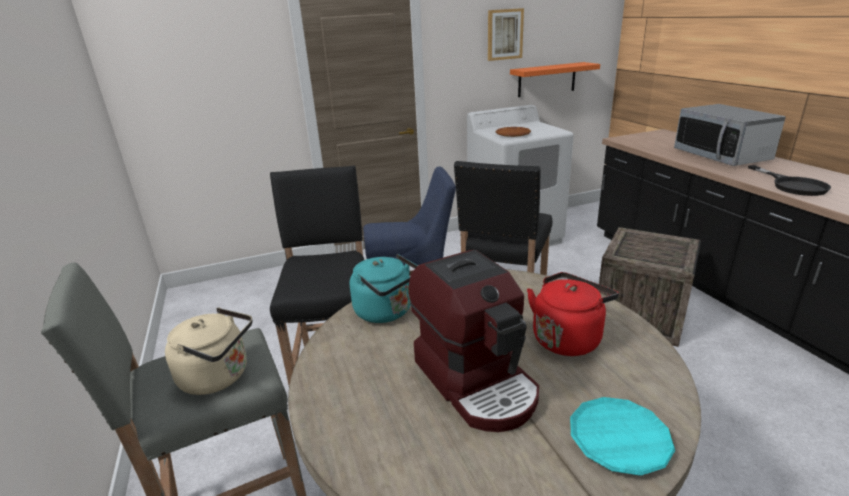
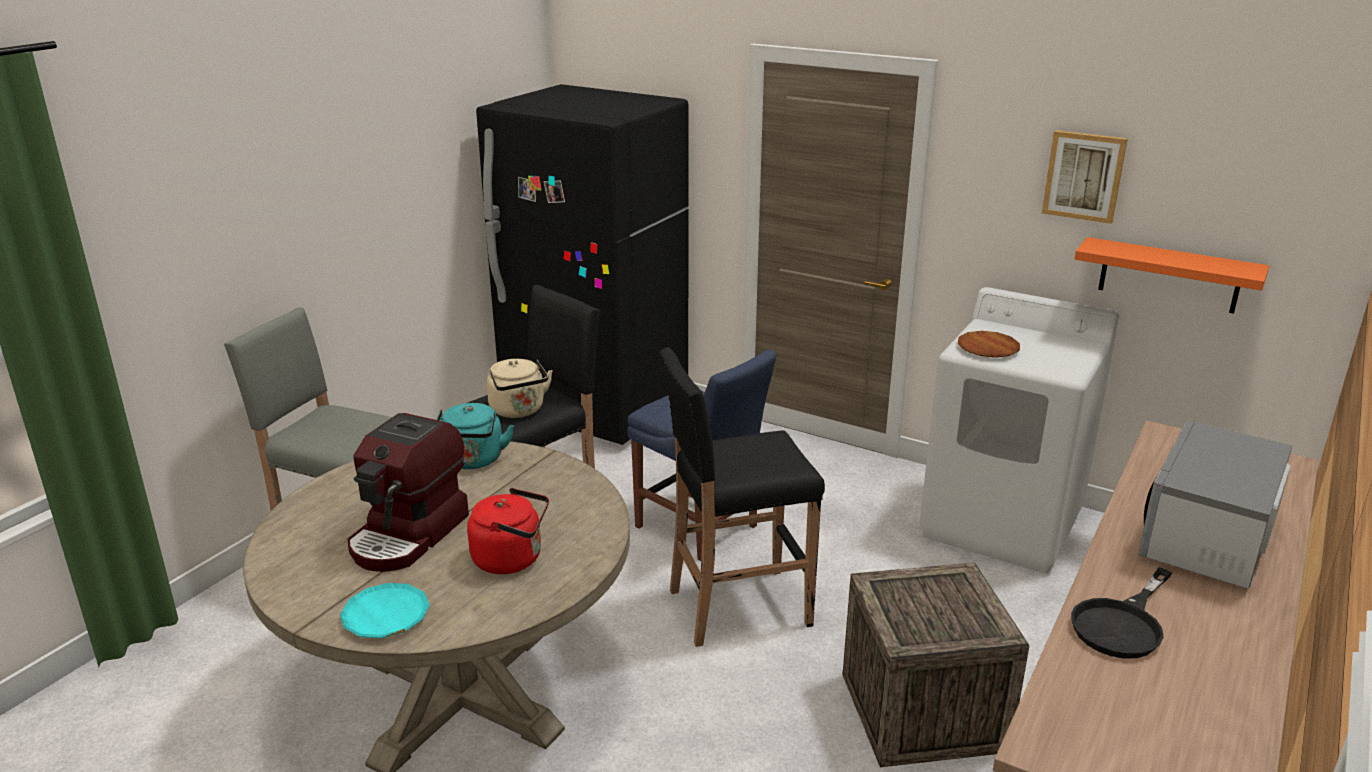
camera: 50 degrees right, 0 degrees up
(219, 376) = (335, 437): beige kettle -> beige kettle (519, 411)
(233, 297) = (596, 409): none -> black fridge

